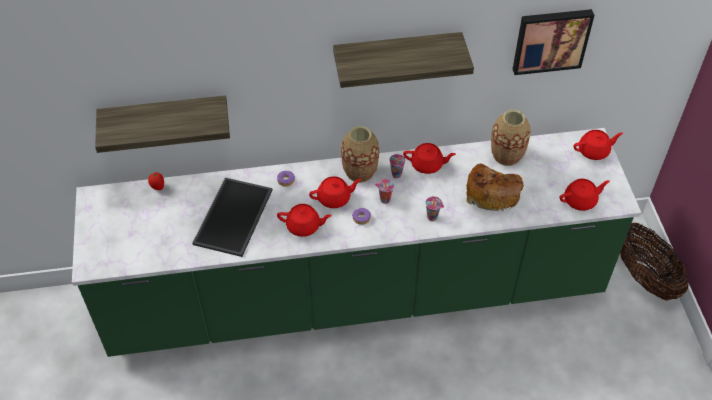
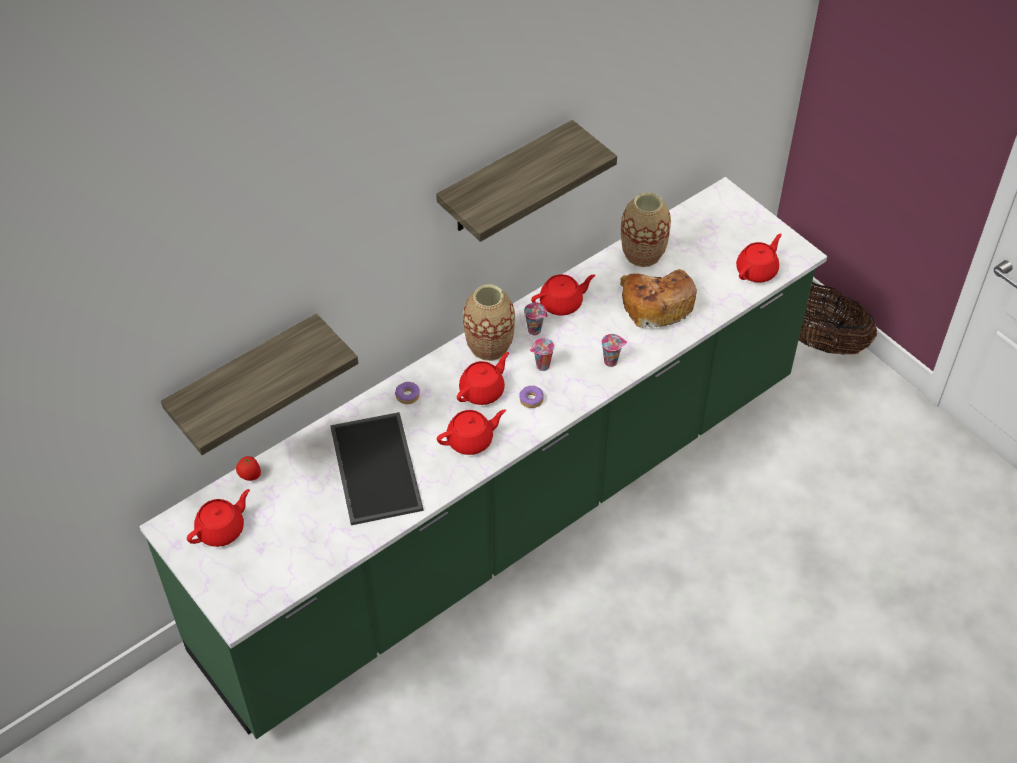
camera: 30 degrees left, 0 degrees up
(551, 40) = (662, 91): picture -> none
(594, 151) = (733, 208): red teapot -> red teapot (222, 530)

